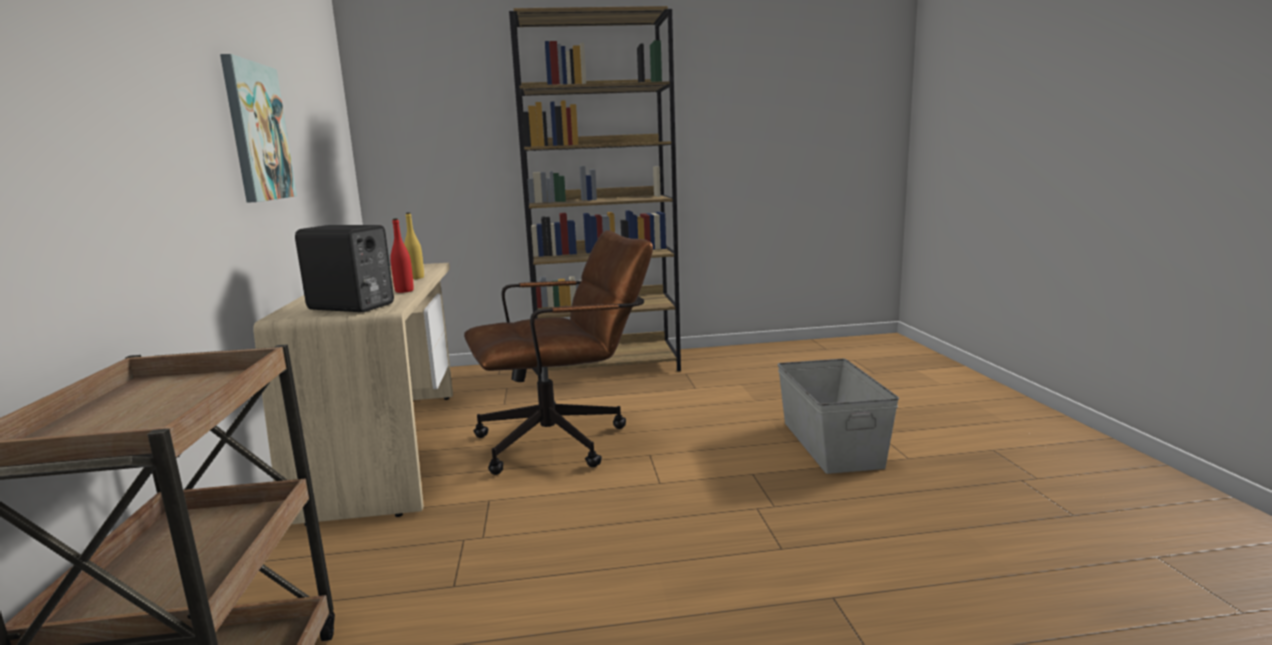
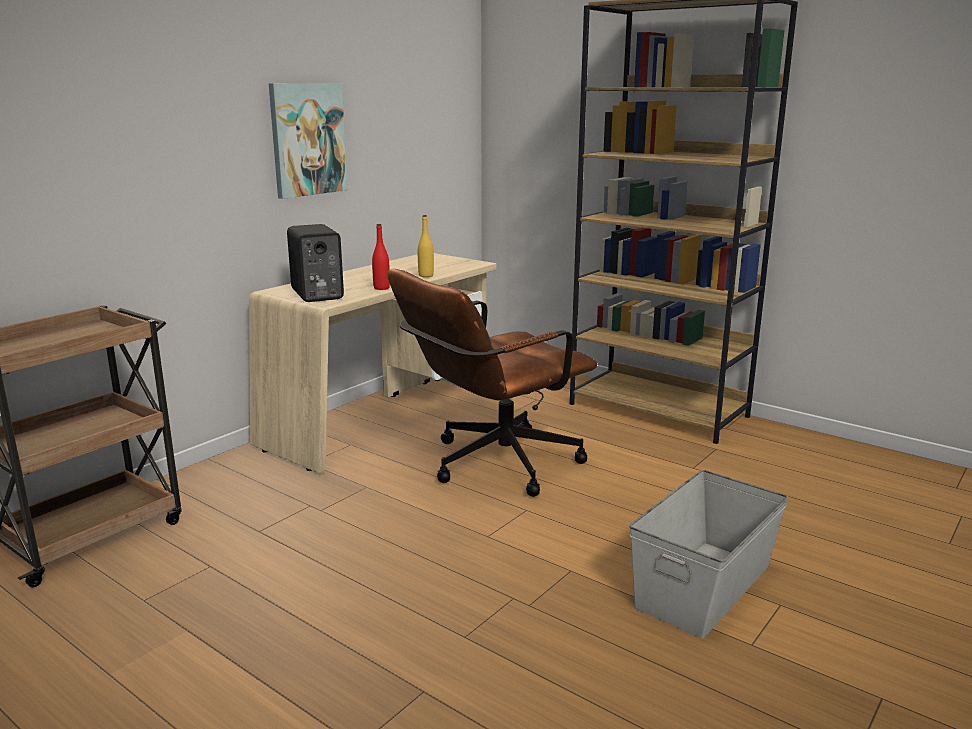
camera: 45 degrees right, 5 degrees up
(565, 440) = (492, 465): brown office chair -> brown office chair turned 120 degrees clockwise

